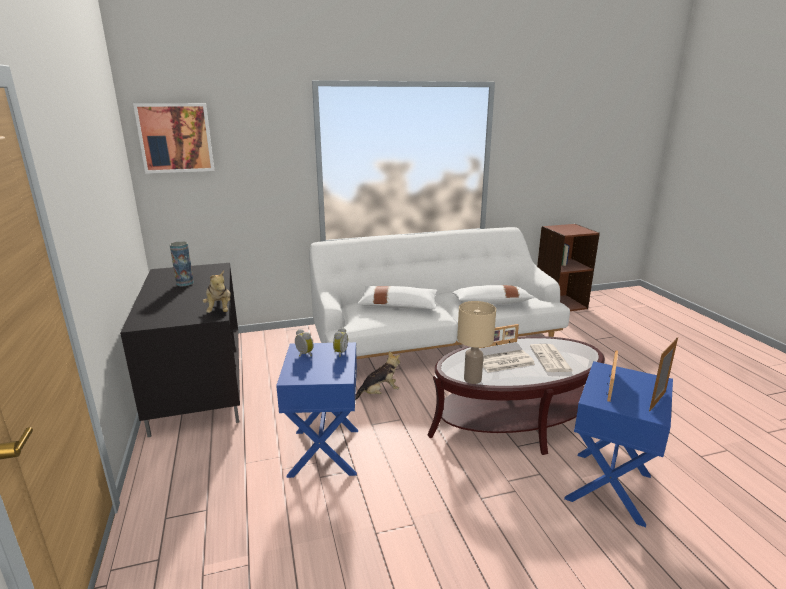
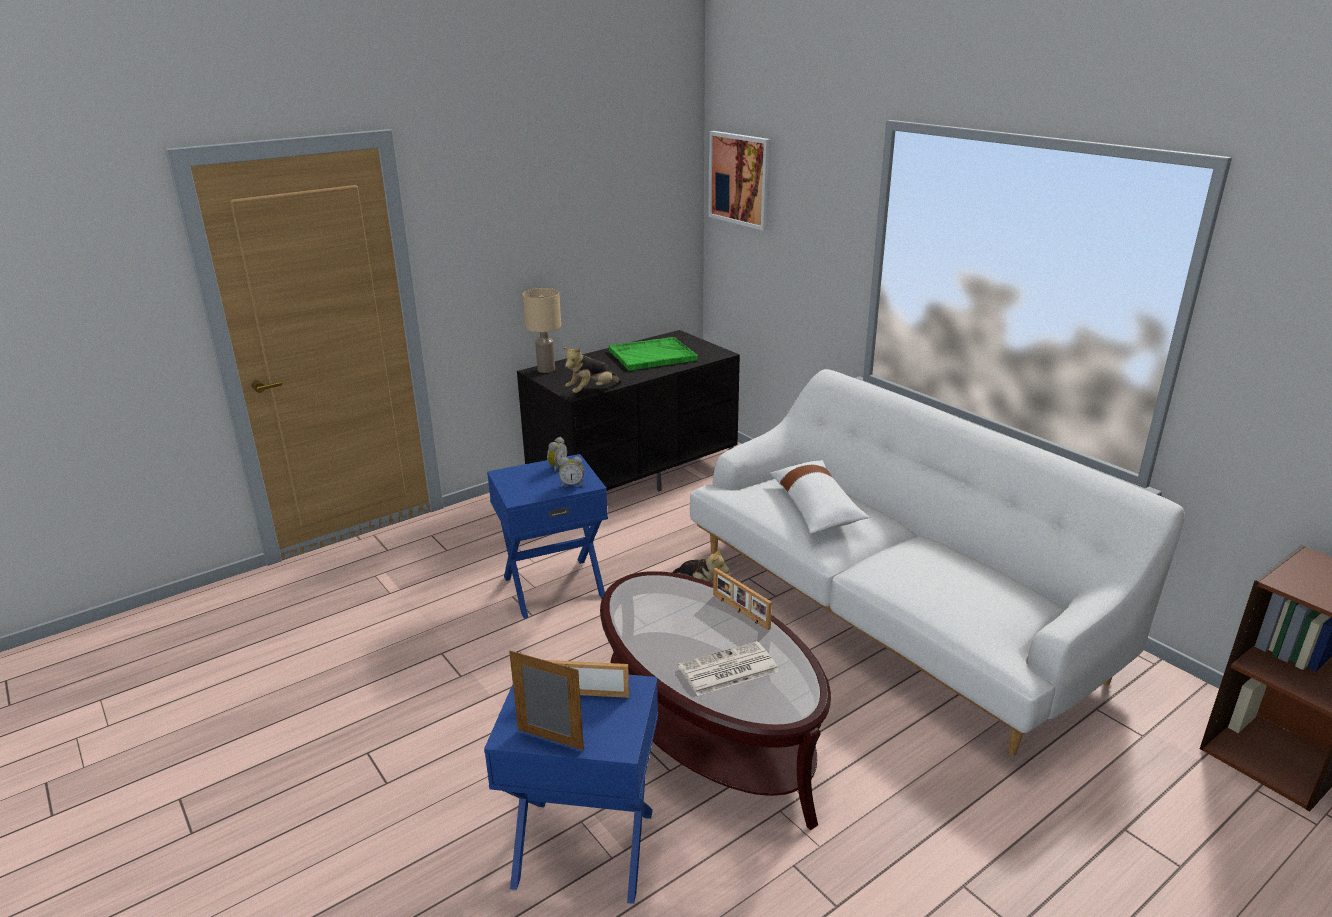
camera: 70 degrees right, 5 degrees up
(185, 283) = (651, 355): vase -> green tray
(472, 379) = (619, 604): beige table lamp -> beige table lamp (546, 369)
(491, 303) = (918, 589): white pillow -> none
(504, 362) = (688, 625): newspaper -> none

